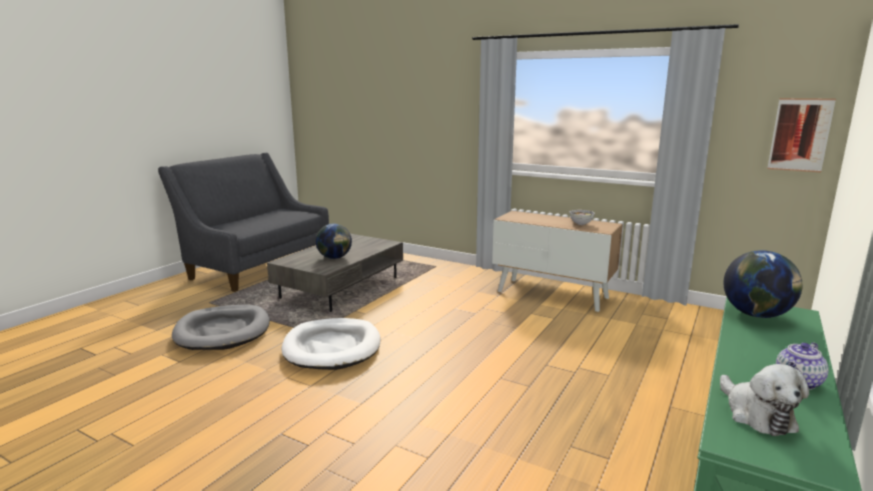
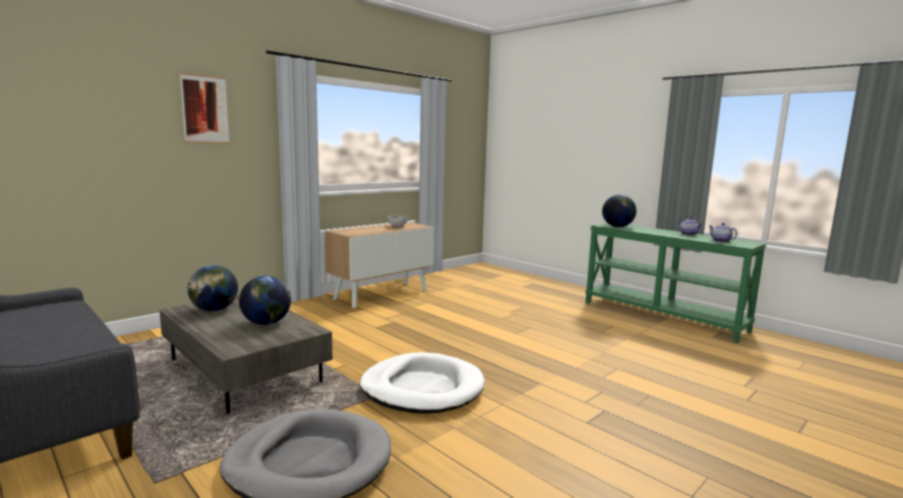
camera: 75 degrees left, 5 degrees down
(354, 242) = (214, 310): none -> globe
(756, 414) = (720, 241): plush toy -> teapot
(800, 135) = (471, 150): picture -> picture (205, 109)

